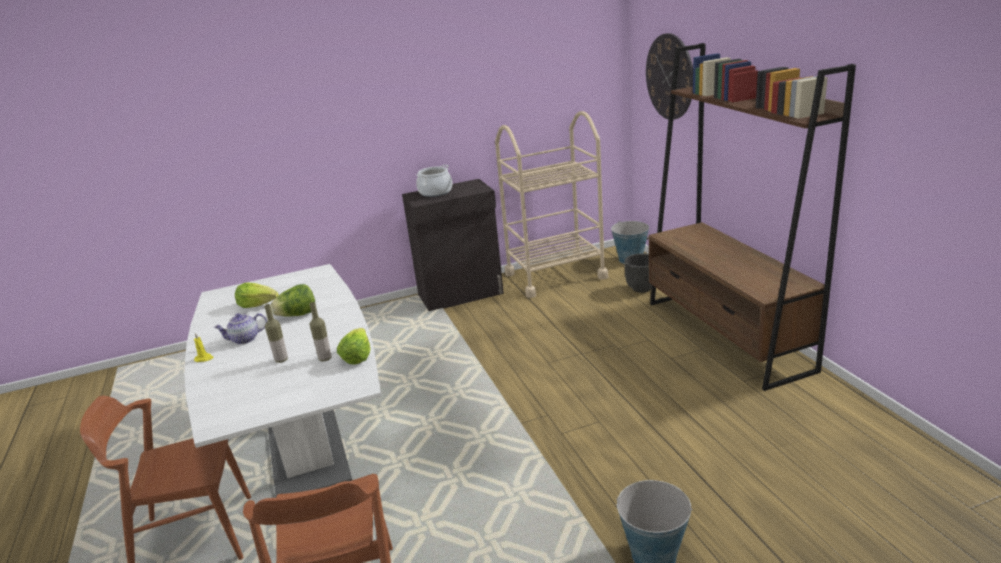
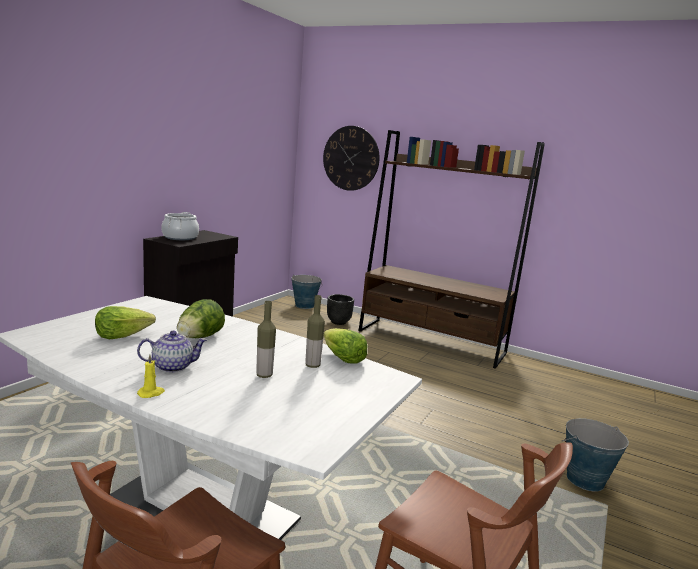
camera: 45 degrees left, 10 degrees down
(244, 339) = (173, 366): teapot -> teapot turned 135 degrees counterclockwise
(555, 276) = (260, 321): beige cart -> none

